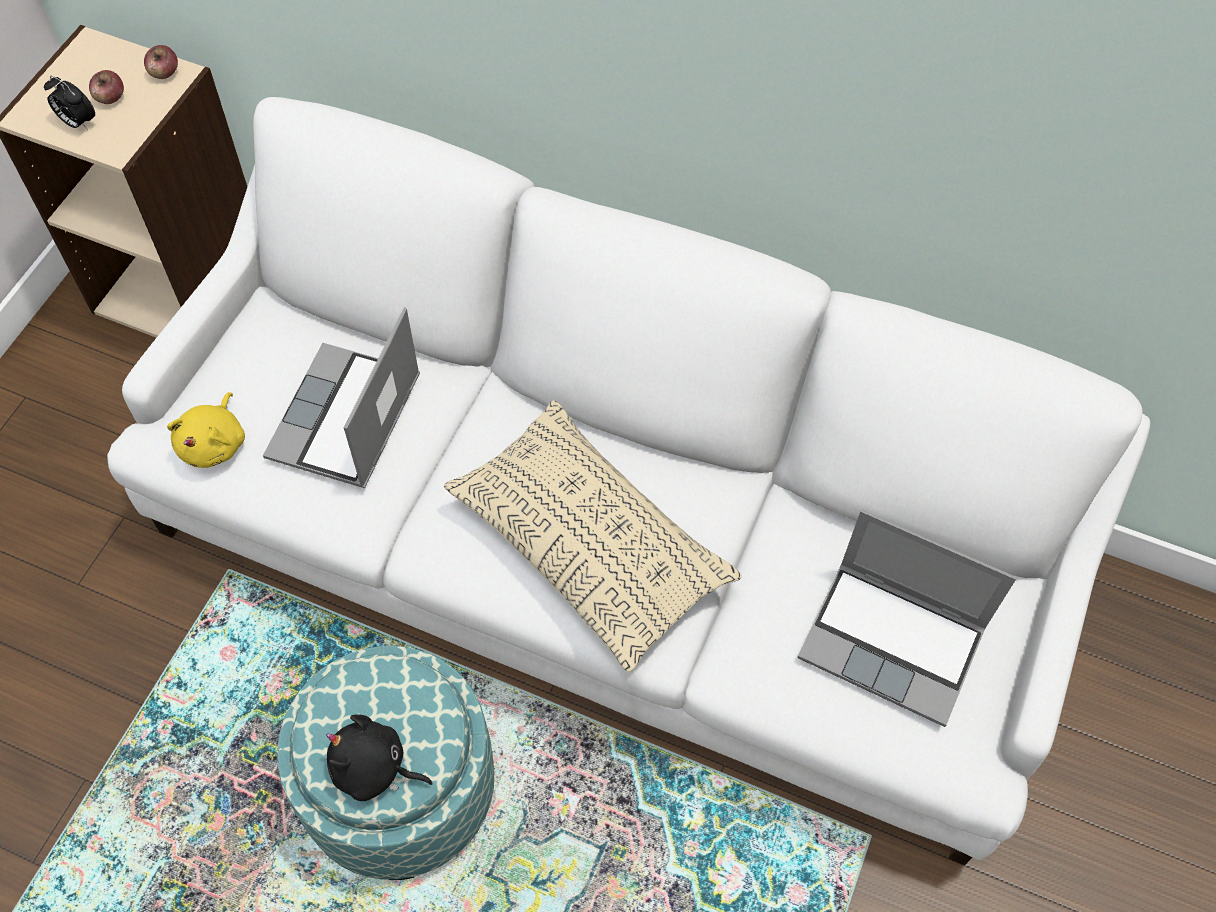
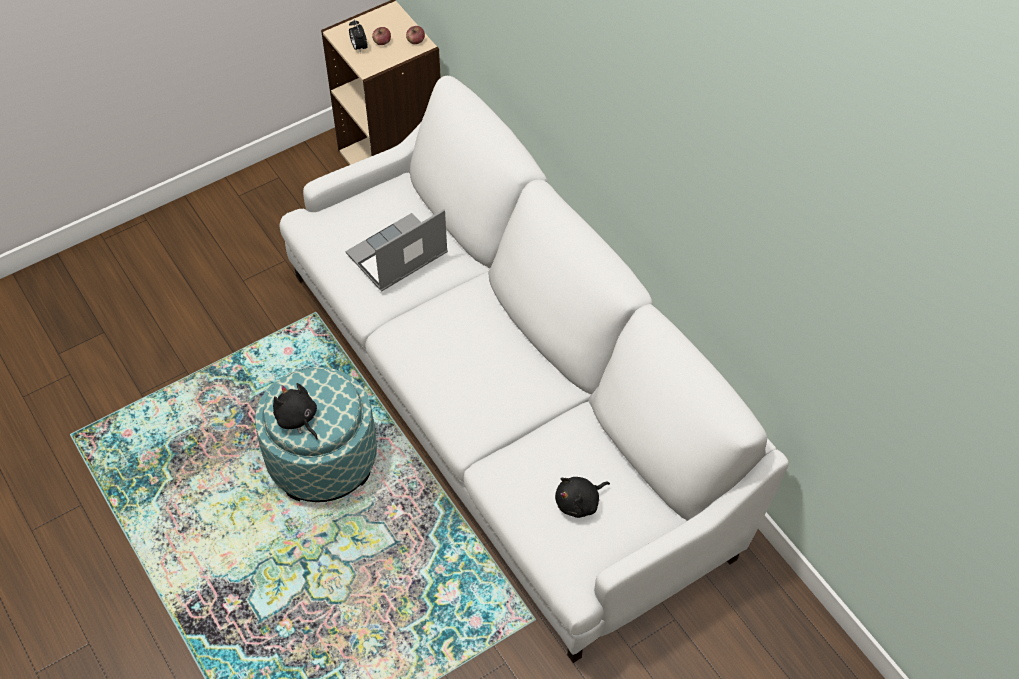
camera: 35 degrees right, 5 degrees down
(214, 443) = (330, 235): yellow plush toy -> none
(589, 546) = (466, 375): beige pillow -> none
(894, 642) = (579, 502): laptop -> black plush toy

